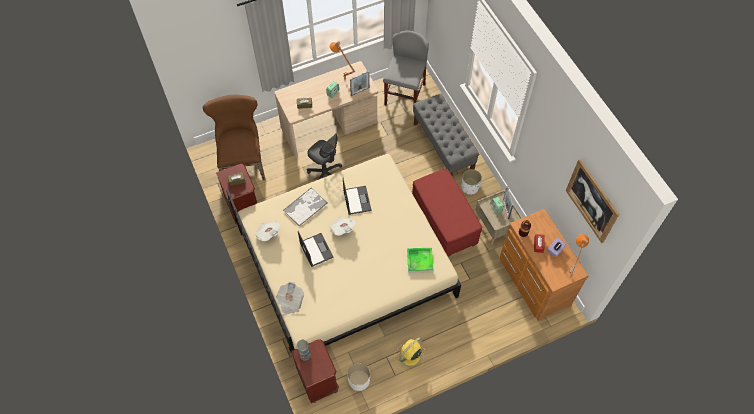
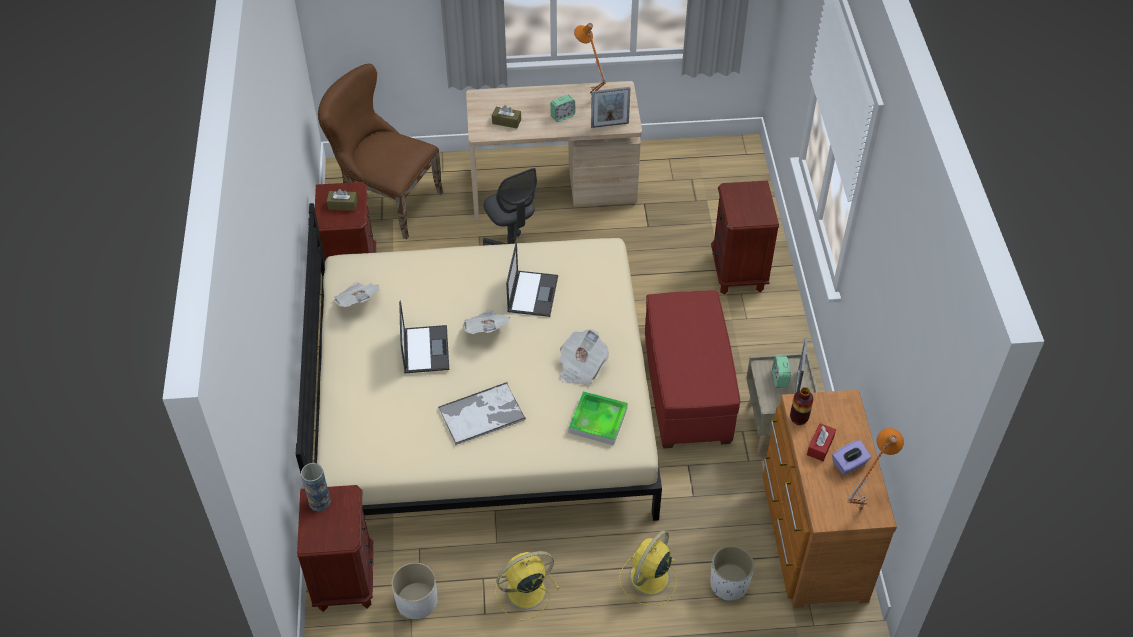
camera: 20 degrees right, 10 degrees down
(242, 161) = (385, 201): brown chair -> brown chair turned 75 degrees counterclockwise
(290, 302) = (342, 417): newspaper -> newspaper (581, 367)
(305, 207) = (440, 279): tray -> tray (482, 414)
(404, 94) = (706, 173): grey chair -> none
(443, 147) = (738, 272): grey bench -> brown nightstand
(465, 329) = (648, 579): none -> yellow fan
(470, 187) = (759, 348): white planter -> white planter (729, 585)
(592, 201) = (920, 360): picture -> none

